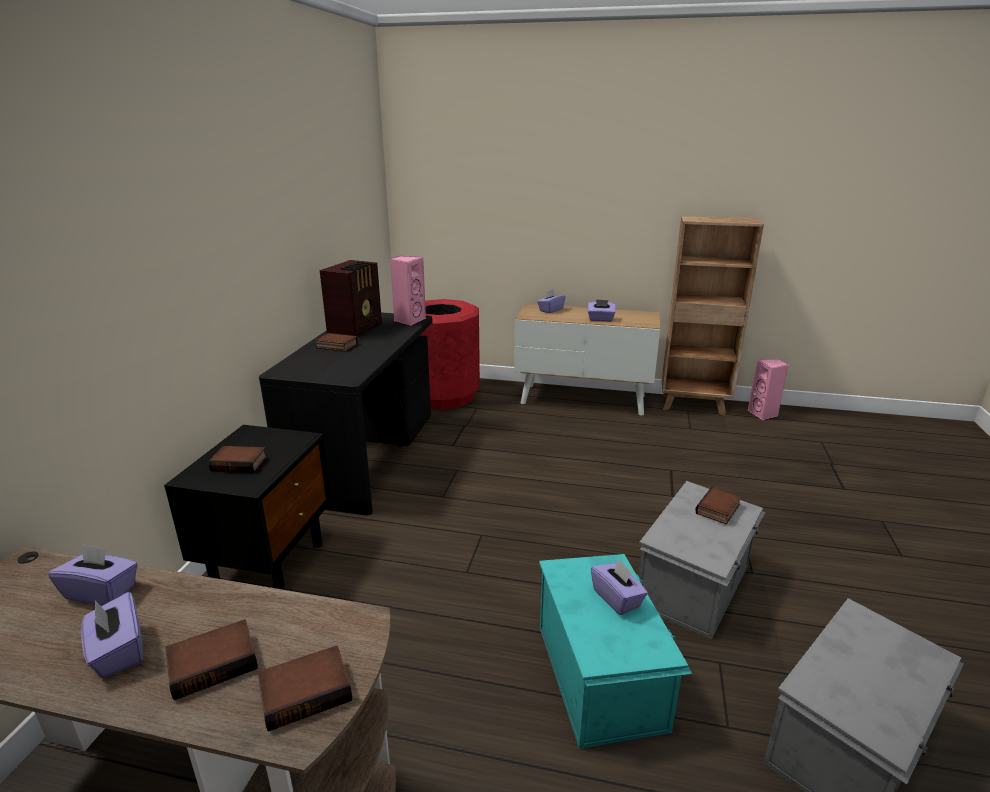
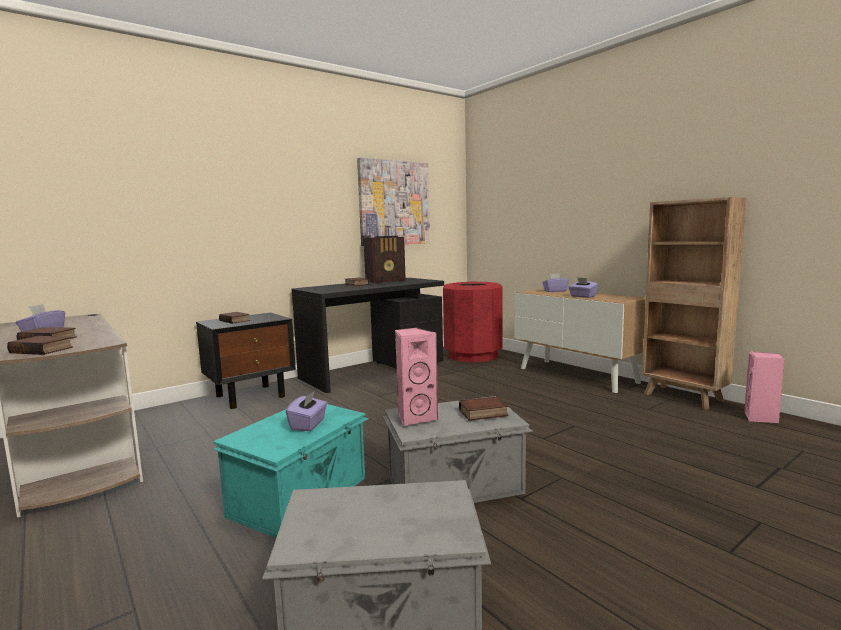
camera: 40 degrees right, 15 degrees down
(102, 592) = (81, 323): purple tissue box -> none
(332, 205) = (394, 203): none -> picture
(409, 320) = (425, 281): pink speaker -> pink speaker (415, 417)

